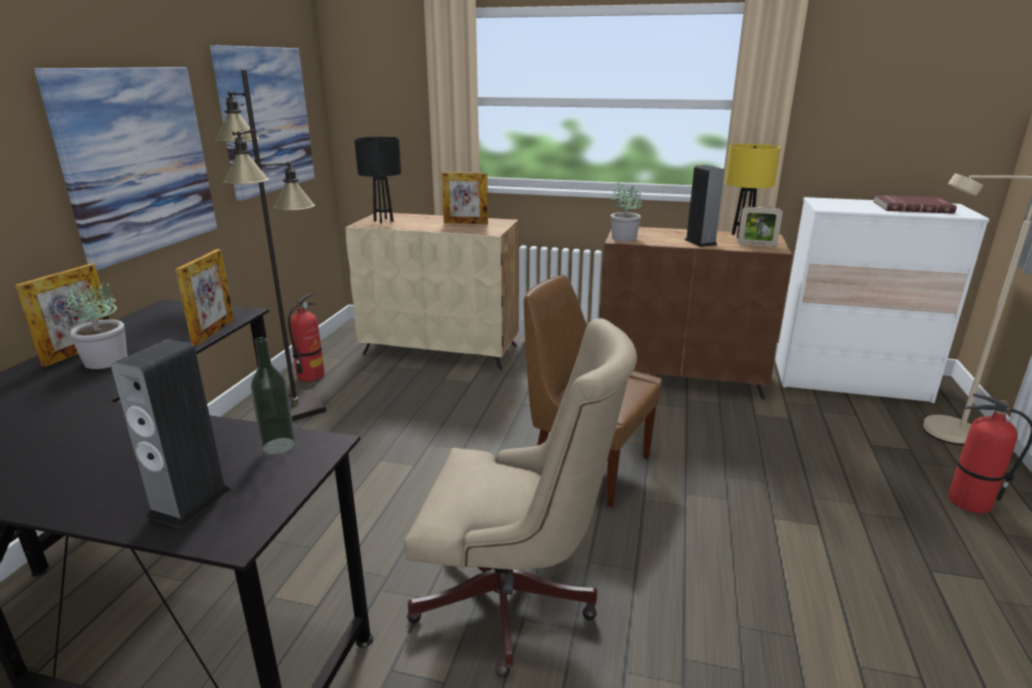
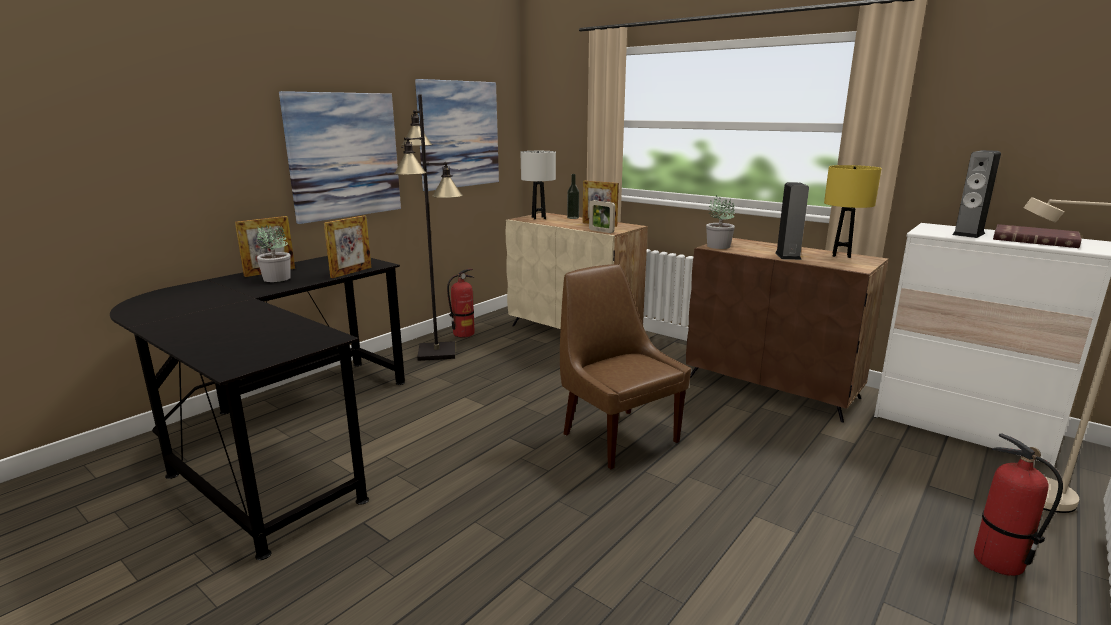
camera: 25 degrees right, 5 degrees down
(190, 502) = (231, 350): speaker -> speaker (968, 234)
(279, 446) = (308, 334): bottle -> bottle (573, 218)
(383, 221) = (538, 218): black table lamp -> white table lamp
(515, 602) = (478, 509): beige office chair -> none
(757, 245) = (843, 263): picture frame -> picture frame (601, 231)

